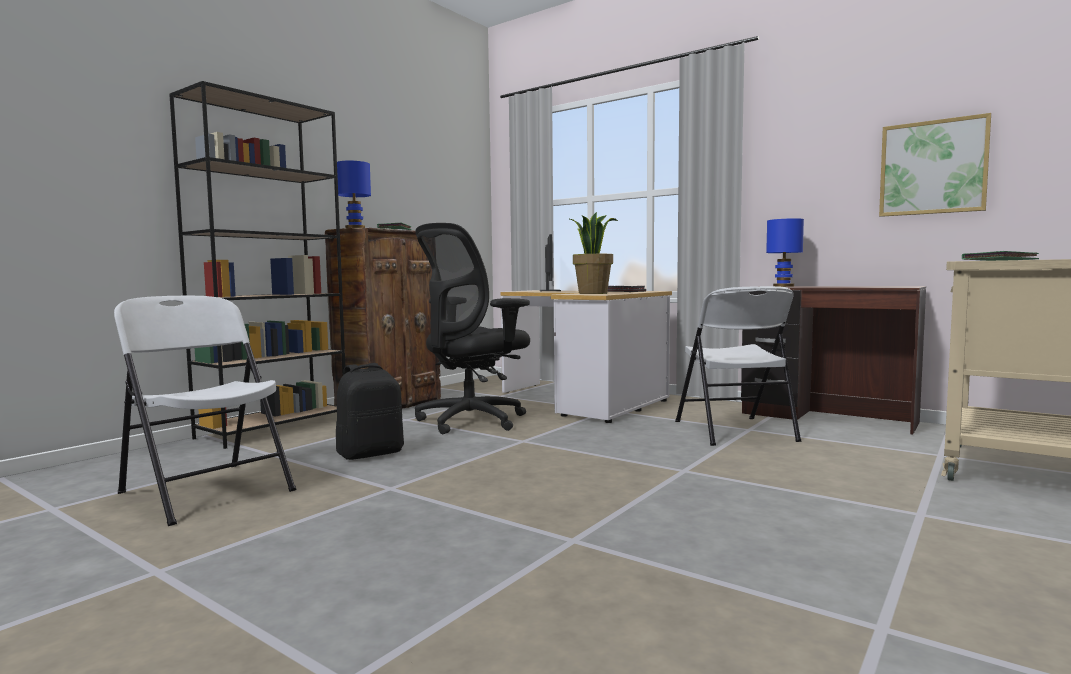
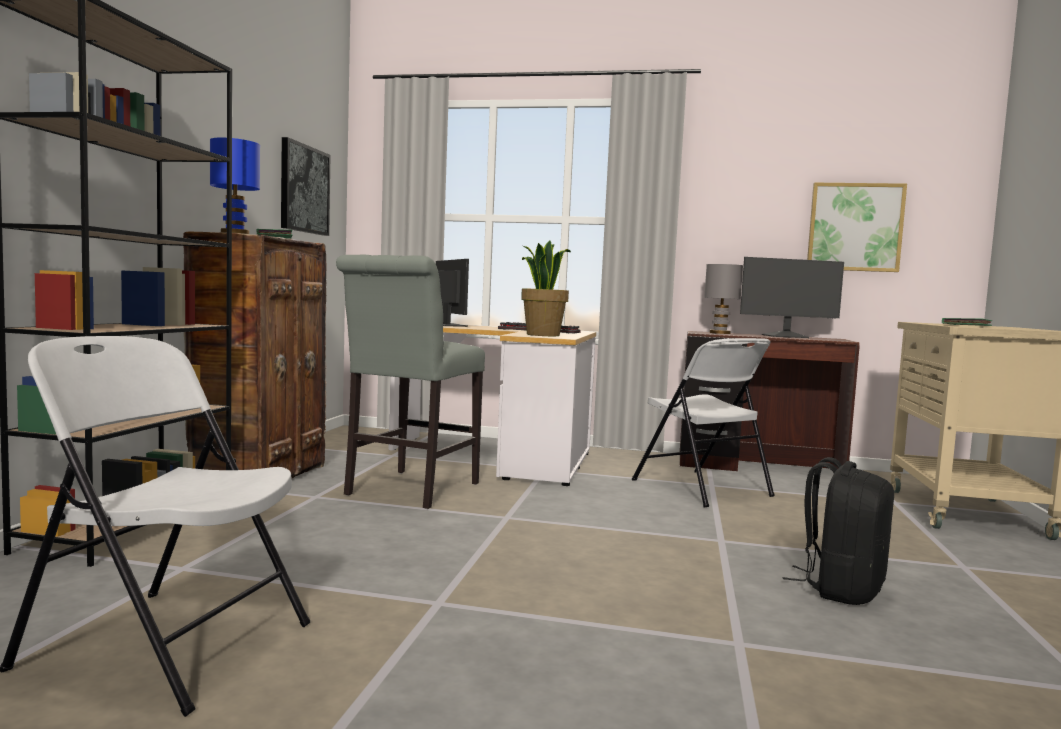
camera: 25 degrees left, 0 degrees up
(371, 453) = (338, 553): black backpack -> black backpack (840, 589)
(443, 192) = (304, 189): none -> picture
(475, 419) = (408, 491): black office chair -> grey stool
(782, 286) = (719, 333): blue table lamp -> grey table lamp
(850, 286) = (785, 336): none -> monitor

